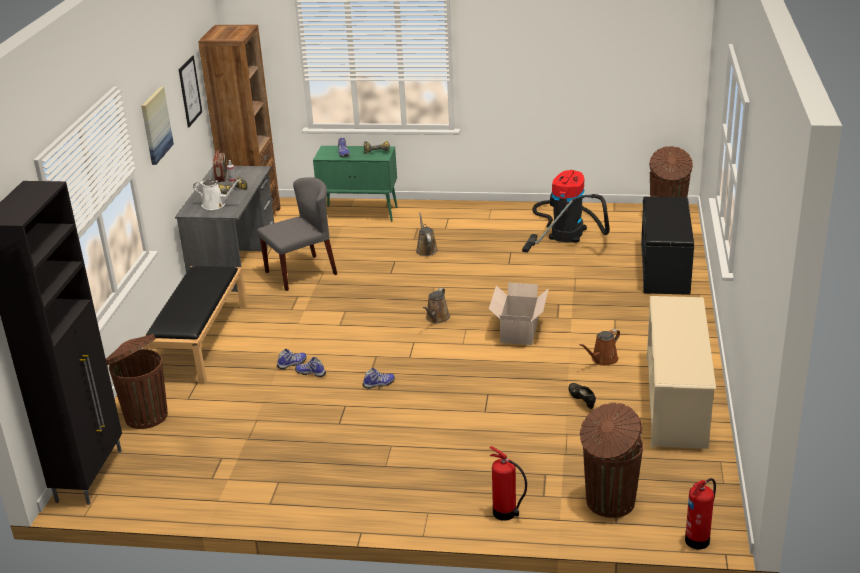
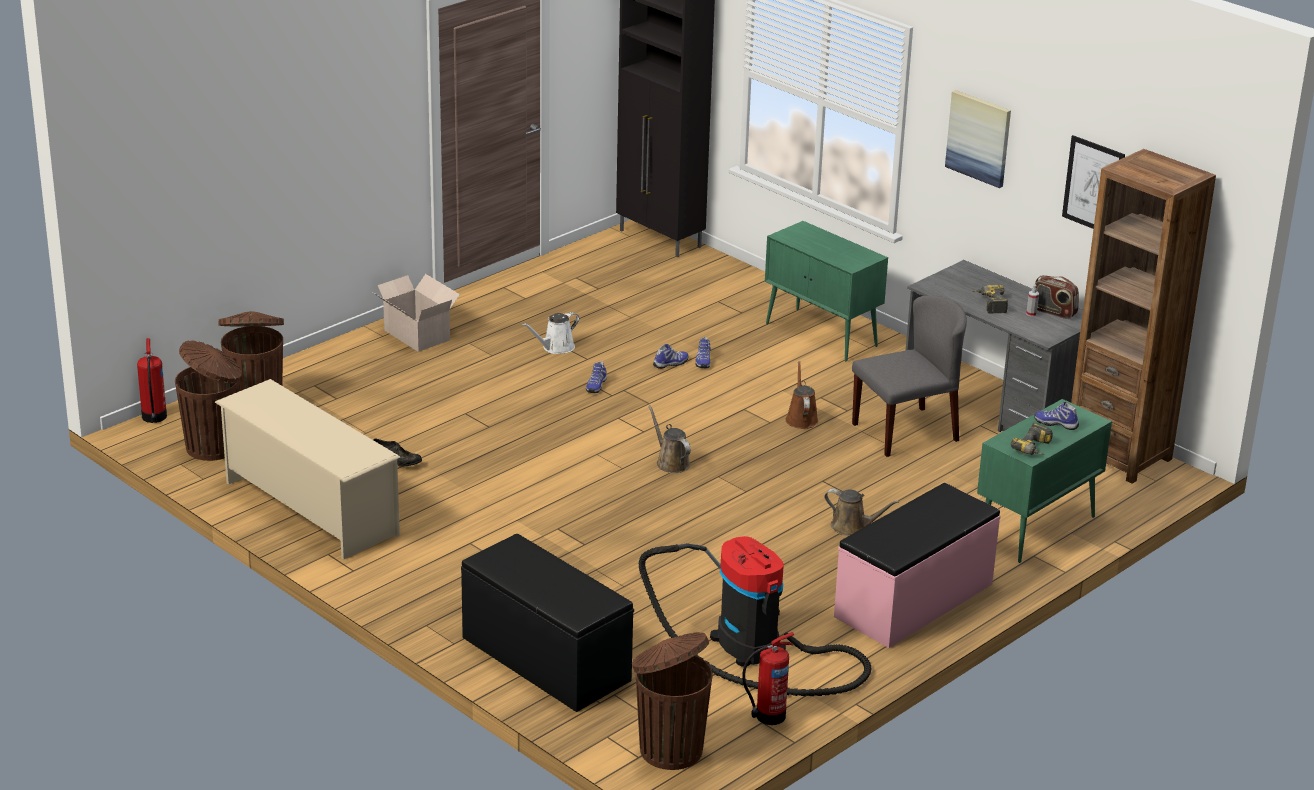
camera: 125 degrees right, 0 degrees up
(145, 415) = (718, 278): brown trash can -> brown trash can (214, 447)
(200, 341) = (822, 335): black bench -> green cabinet
(216, 205) = (964, 286): white watering can -> white watering can (556, 348)
(301, 272) = (905, 431): grey chair -> grey chair turned 120 degrees counterclockwise
(468, 216) = (915, 601): none -> pink bench
(506, 513) = (324, 362): fire extinguisher -> fire extinguisher (768, 716)
(518, 332) = (567, 492): cardboard box -> cardboard box (416, 334)
(602, 360) = (438, 510): brown watering can -> brown watering can (801, 418)

